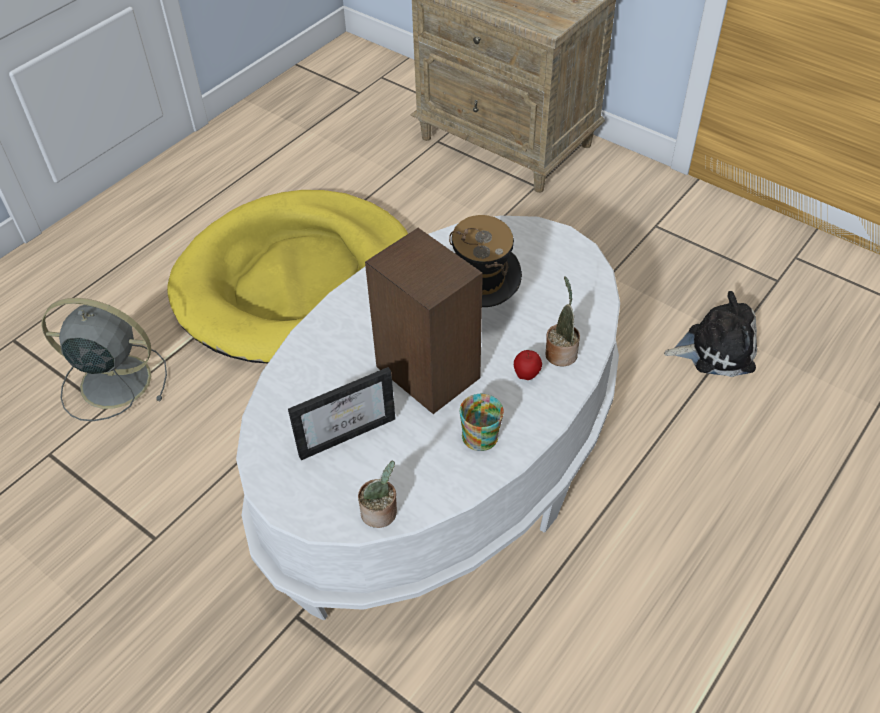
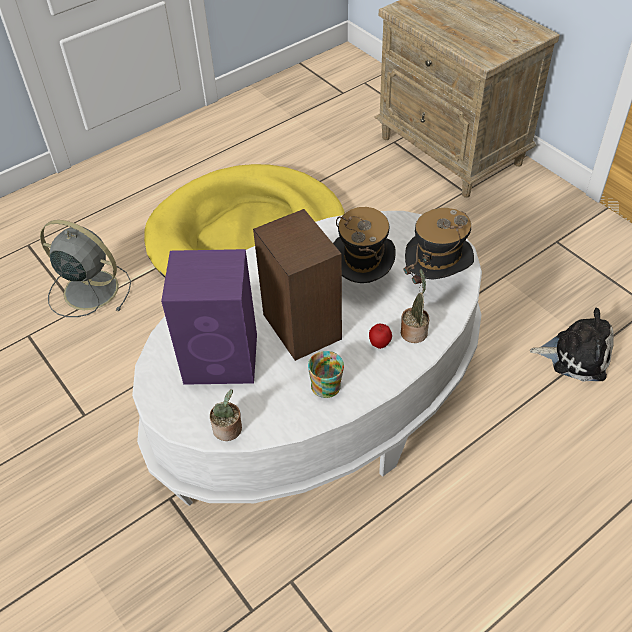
camera: 15 degrees right, 0 degrees up
(345, 429) = (223, 358): picture frame -> purple speaker
(566, 289) = (436, 280): none -> hat

